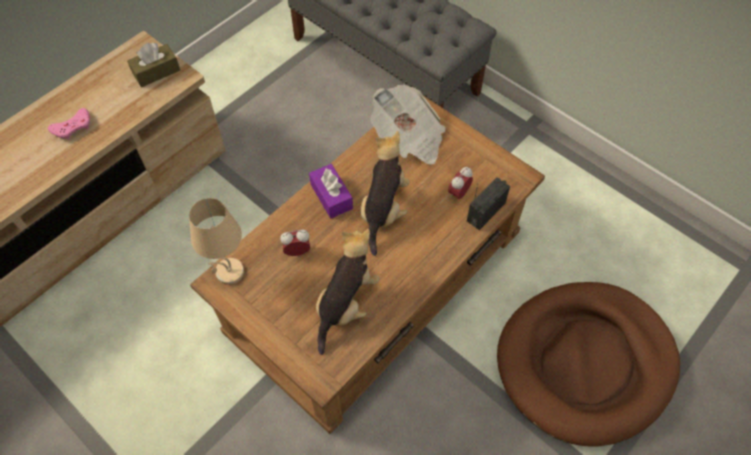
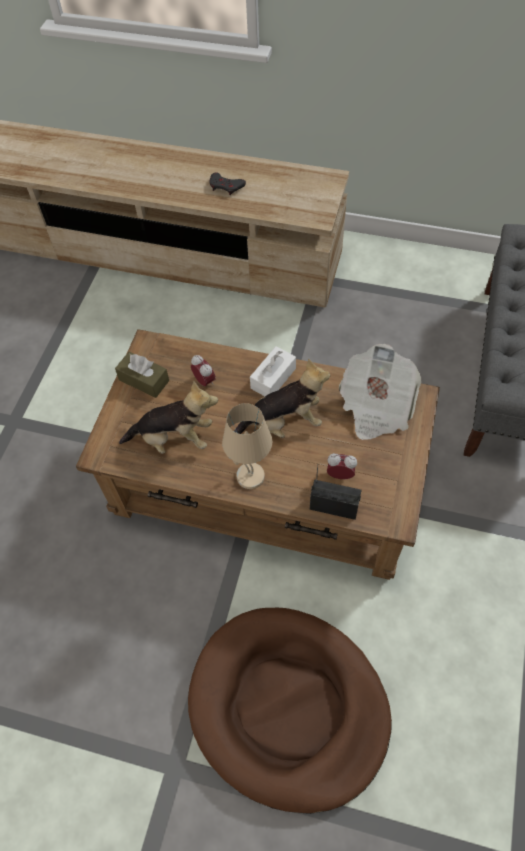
camera: 65 degrees right, 0 degrees up
(73, 127) = (226, 186): pink game controller -> grey game controller
(156, 72) = (312, 201): brown tissue box -> brown tissue box (144, 380)
(229, 273) = (160, 347): beige table lamp -> beige table lamp (249, 476)
(331, 196) = (273, 378): purple tissue box -> white tissue box

